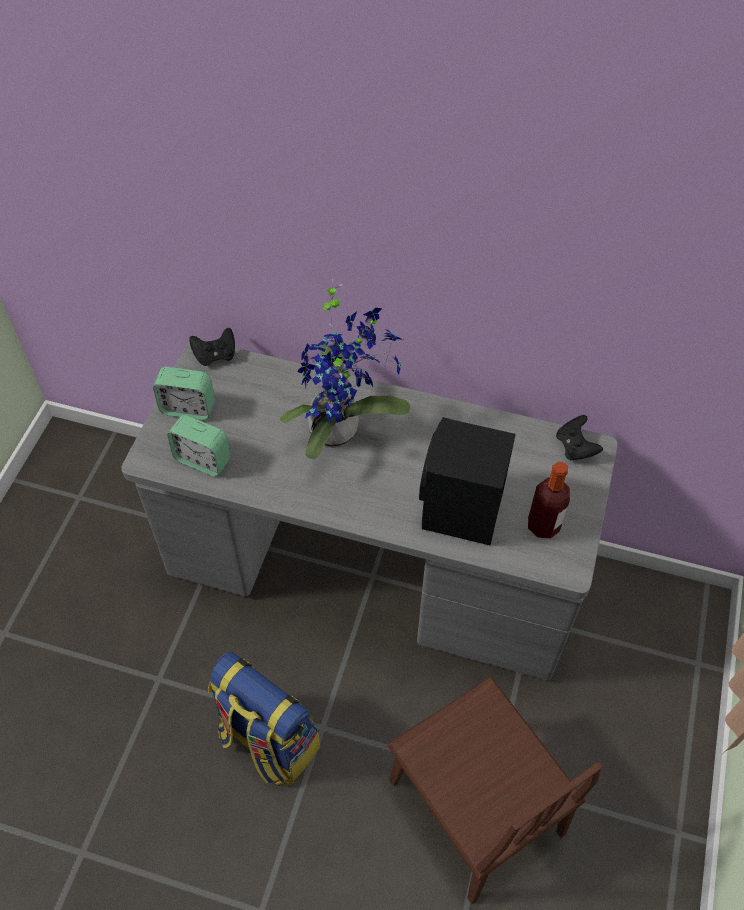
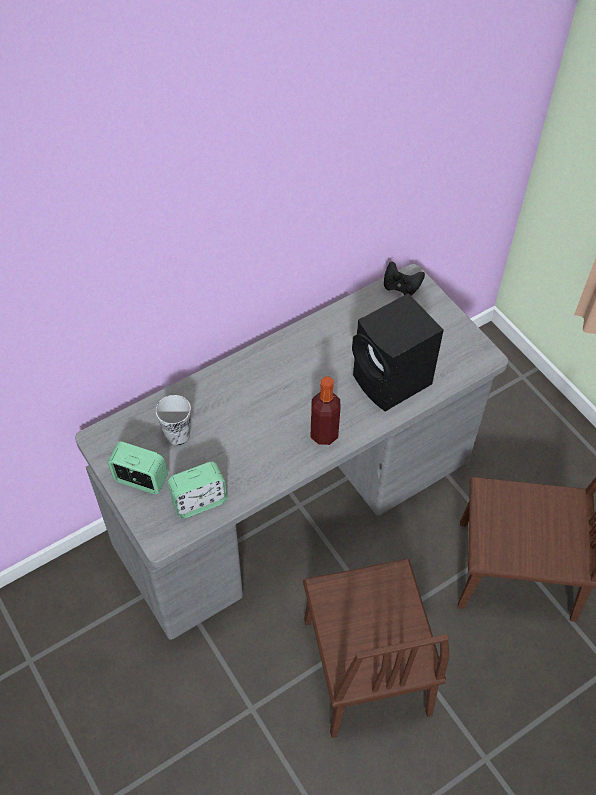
camera: 50 degrees left, 0 degrees up
(188, 408) = (141, 480): alarm clock -> alarm clock turned 120 degrees counterclockwise
(215, 355) = (109, 430): black game controller -> none
(252, 400) = (177, 435): none -> cup
(267, 741) = (366, 666): backpack -> brown chair
(340, 430) = (259, 400): potted plant -> none
(543, 526) = (442, 346): bottle -> bottle (324, 434)

